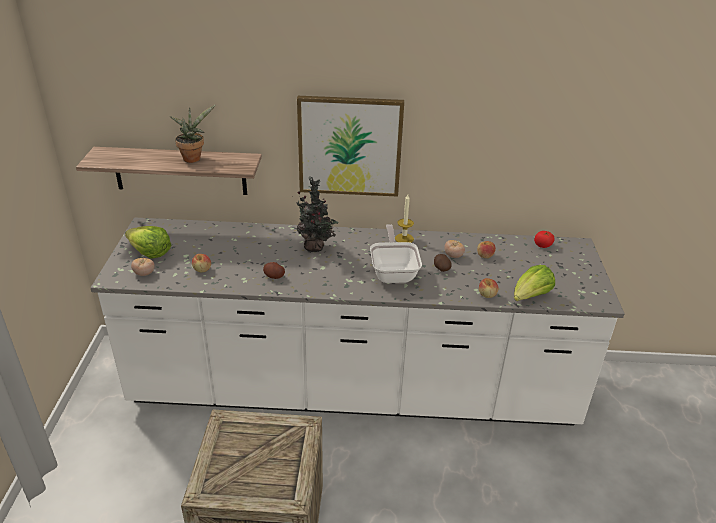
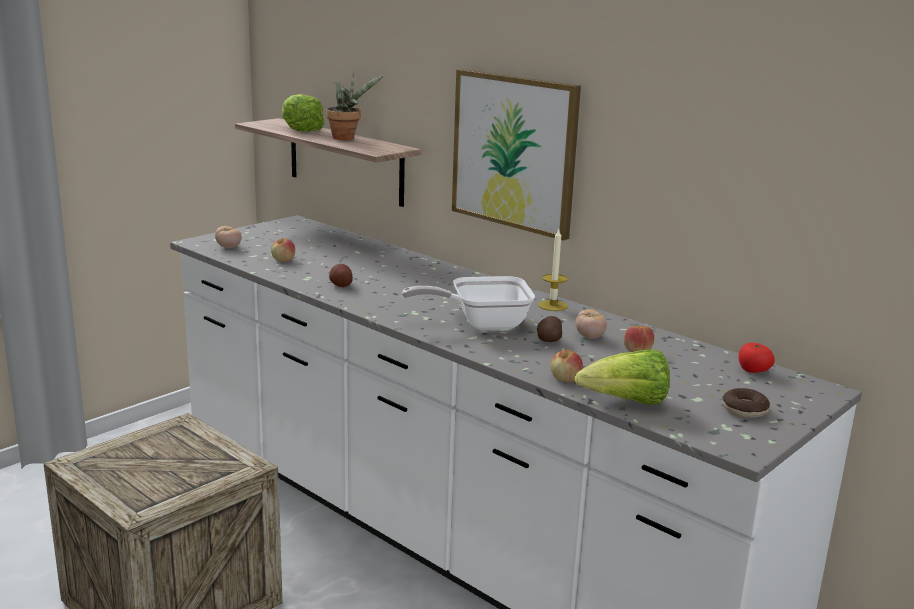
camera: 40 degrees right, 15 degrees down
(150, 252) = (262, 237): lettuce -> lettuce (301, 129)
(316, 248) = (429, 281): potted plant -> none
(394, 272) = (481, 323): frying pan -> frying pan turned 135 degrees counterclockwise
(573, 275) = (744, 410): none -> donut

